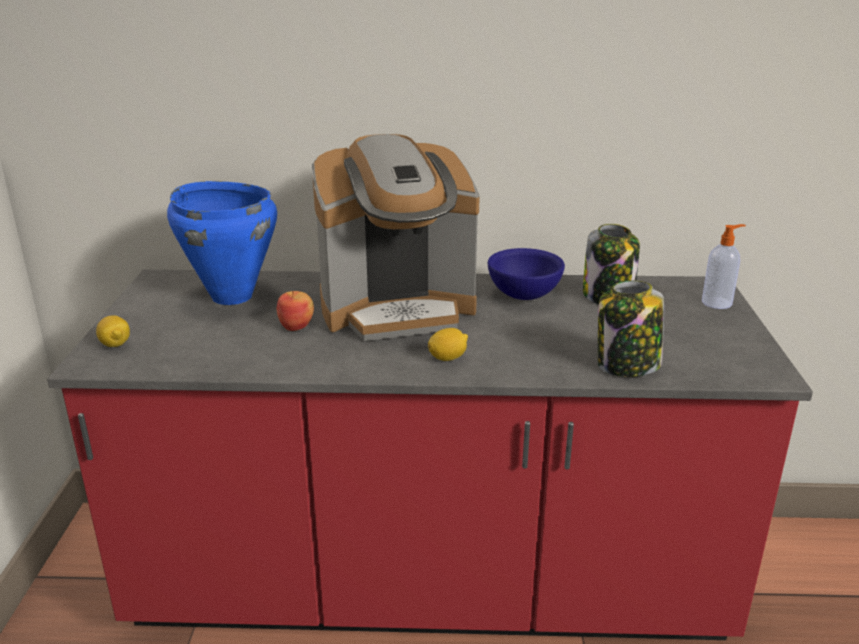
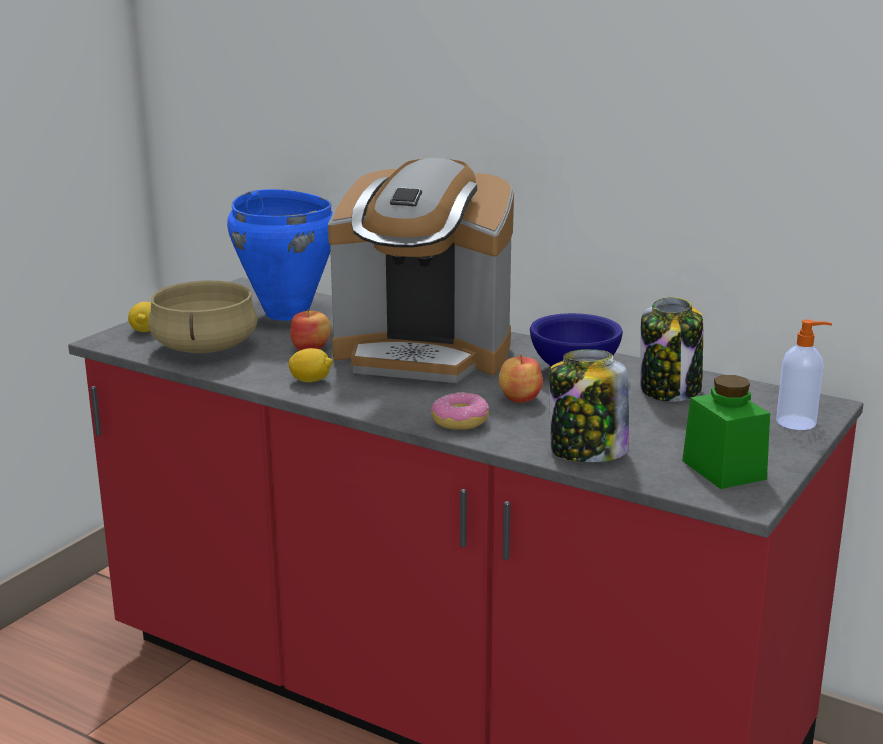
camera: 30 degrees right, 5 degrees down
(196, 348) = (204, 347): none -> beige cooking pot
(448, 358) = (412, 404): lemon -> lemon (311, 380)
(504, 364) = (460, 421): none -> donut
(519, 331) = (519, 398): none -> apple
(728, 354) = (723, 470): none -> green jar

